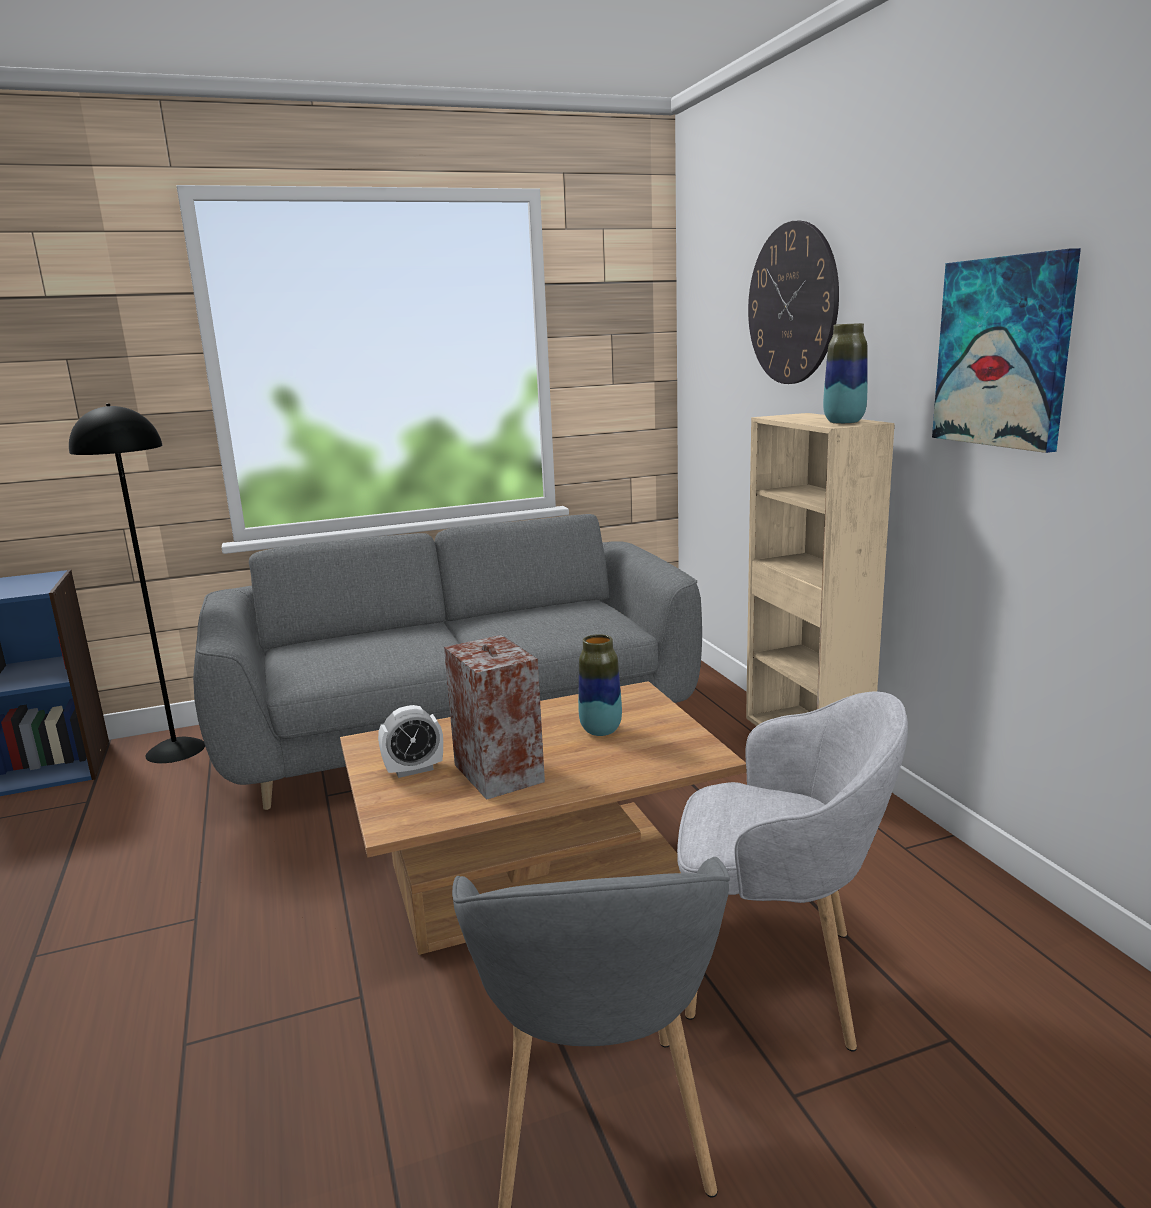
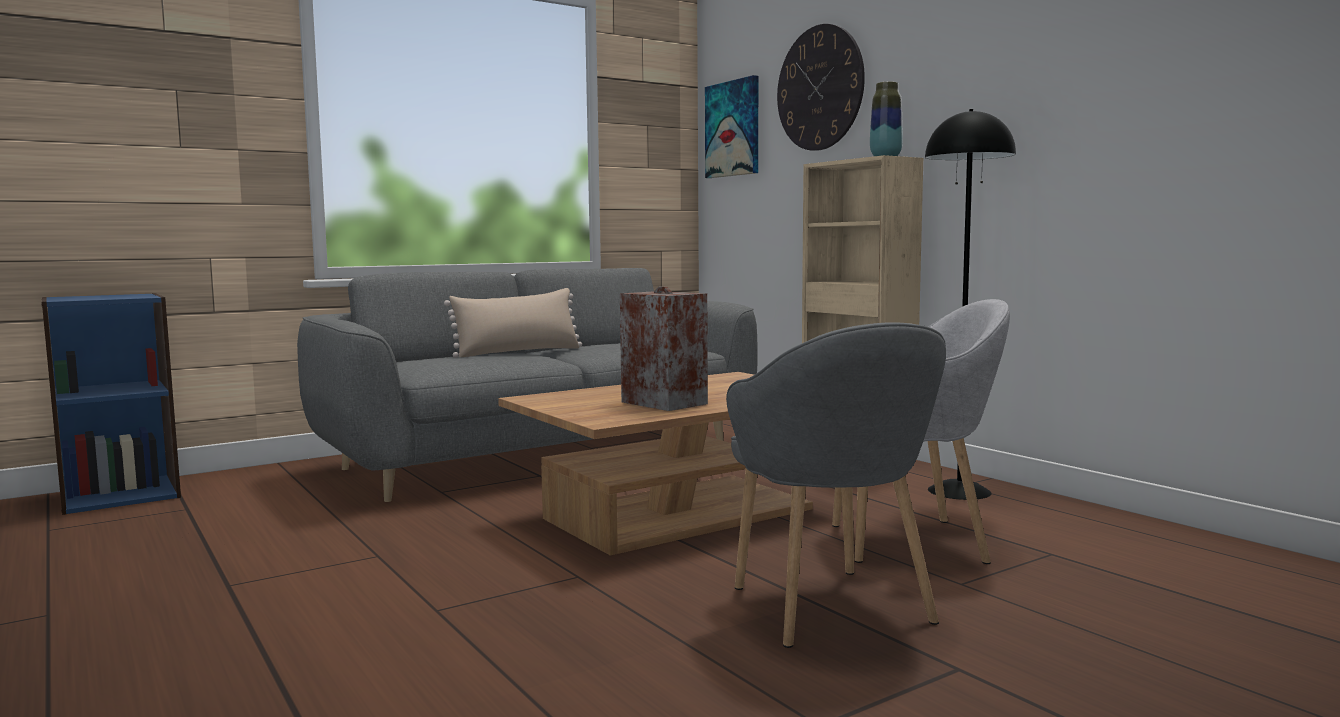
camera: 15 degrees left, 10 degrees down
(175, 750) = (252, 478): black floor lamp -> black floor lamp (958, 491)
(414, 770) = (588, 405): alarm clock -> none
(424, 633) = (518, 352): none -> beige pillow
(600, 730) = (726, 387): vase -> none
(1003, 352) = (1007, 94): picture -> picture (733, 129)

